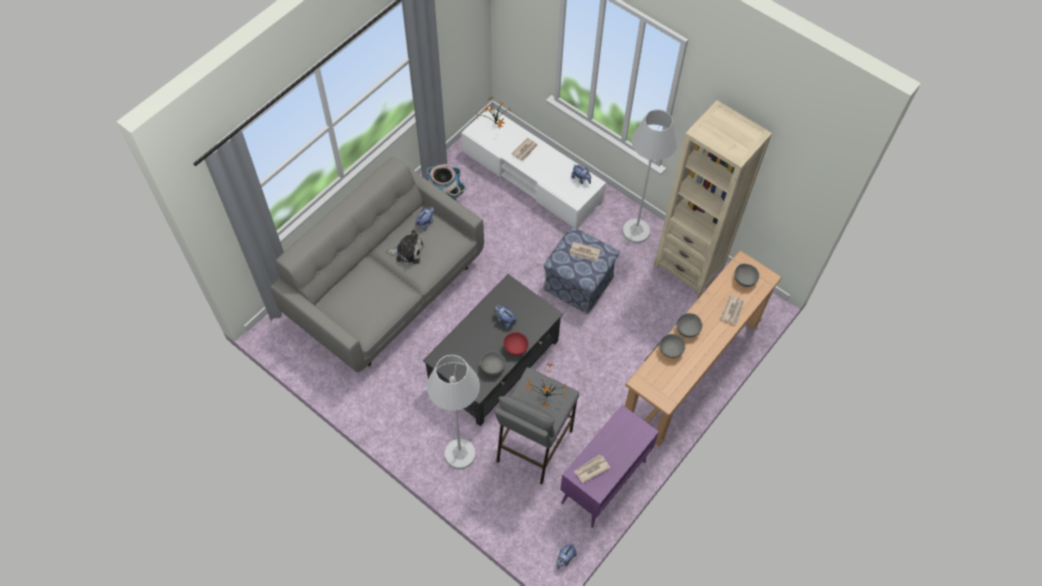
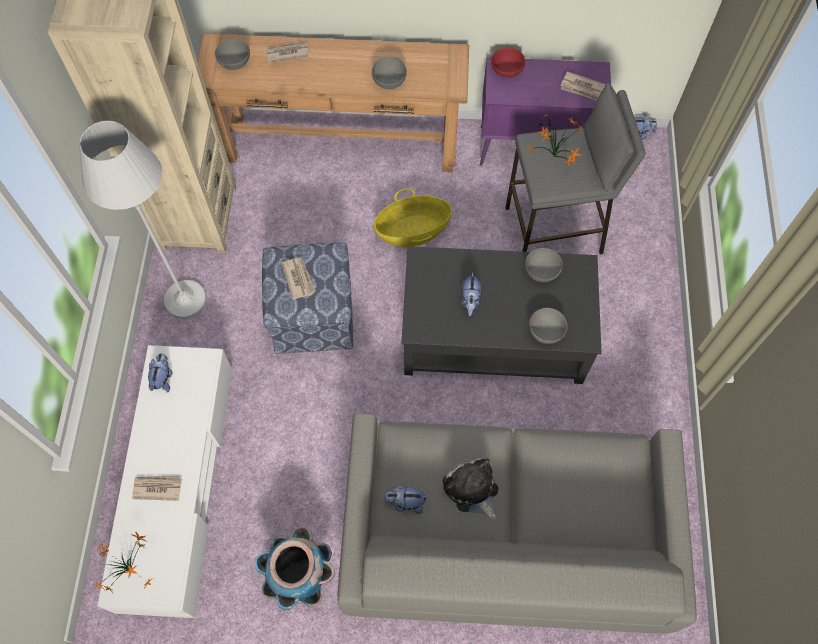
camera: 125 degrees left, 5 degrees up
(460, 454) = (627, 293): white floor lamp -> none
(515, 347) = (496, 265): red bowl -> red bowl (506, 71)
(595, 368) = (412, 230): none -> basket
(688, 329) = (348, 79): grey bowl -> grey bowl (545, 331)

